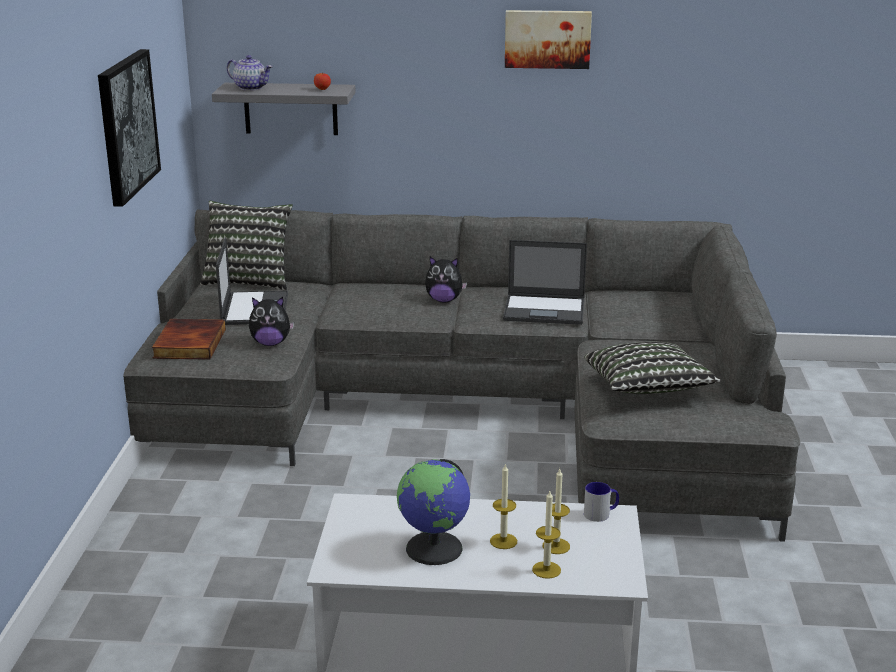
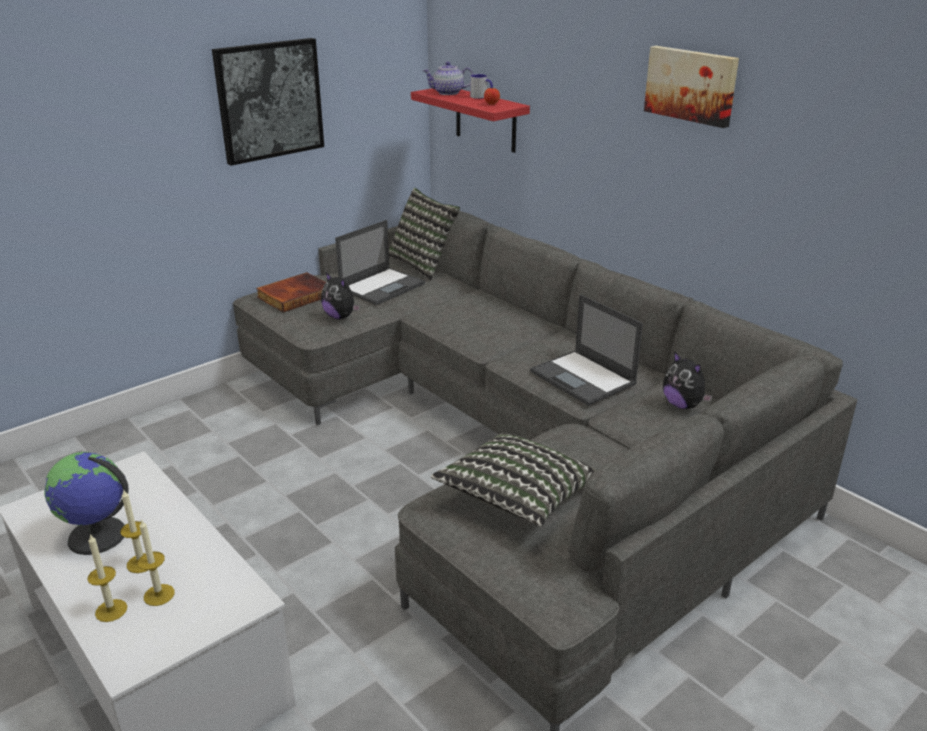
camera: 45 degrees right, 5 degrees up
(251, 88) = (448, 93): teapot -> teapot turned 105 degrees clockwise
(290, 108) = (485, 119): grey shelf -> red shelf
(444, 300) = (523, 334): plush toy -> plush toy (683, 405)
(601, 514) = (244, 591): mug -> mug (481, 97)

